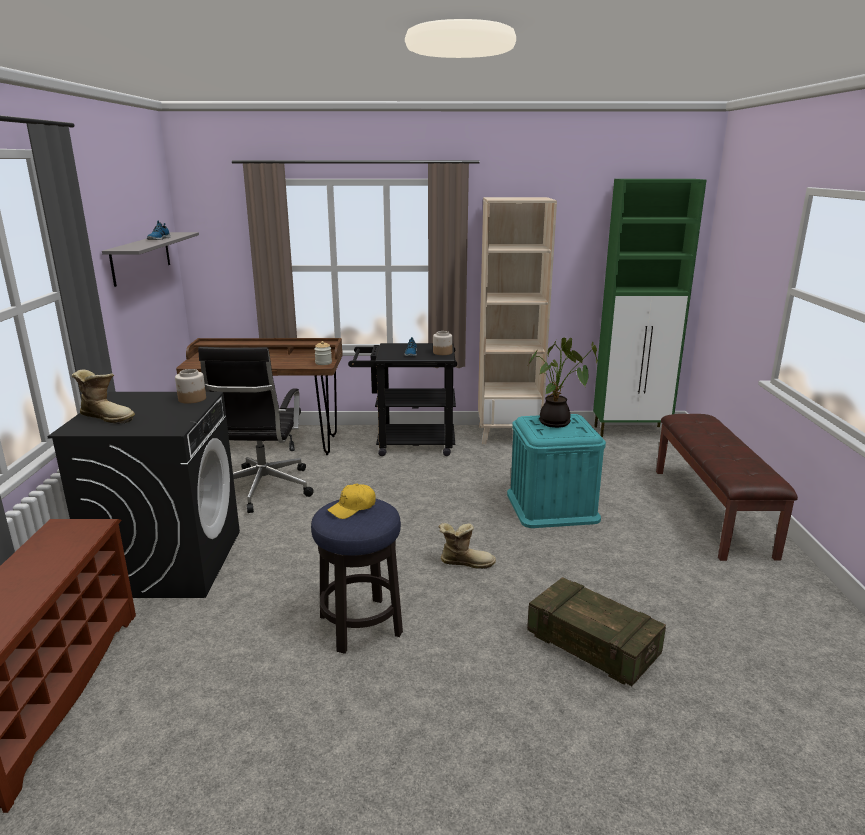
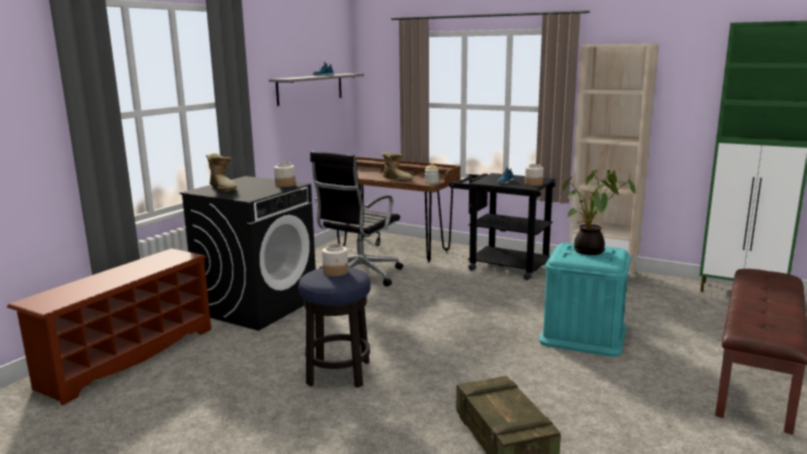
camera: 30 degrees right, 5 degrees down
(352, 508) = (336, 272): yellow cap -> jar
(465, 562) = (460, 355): boot -> boot (397, 179)

